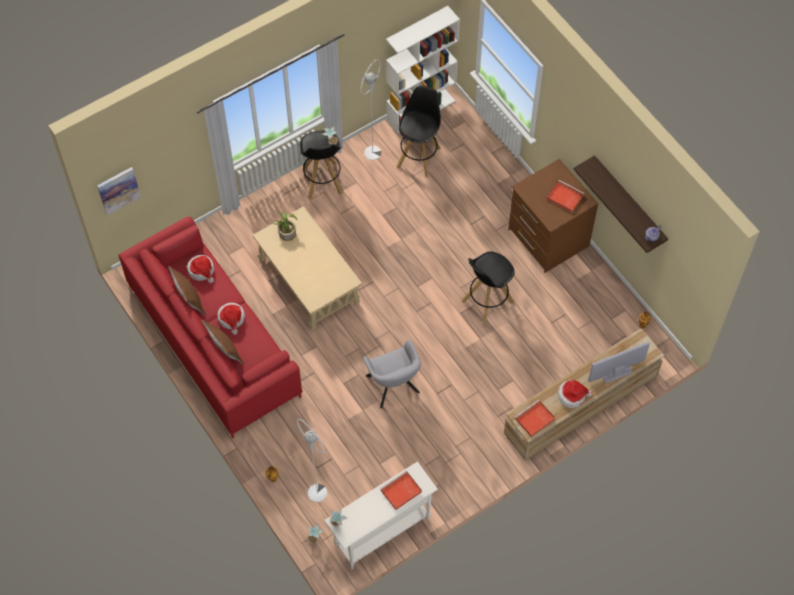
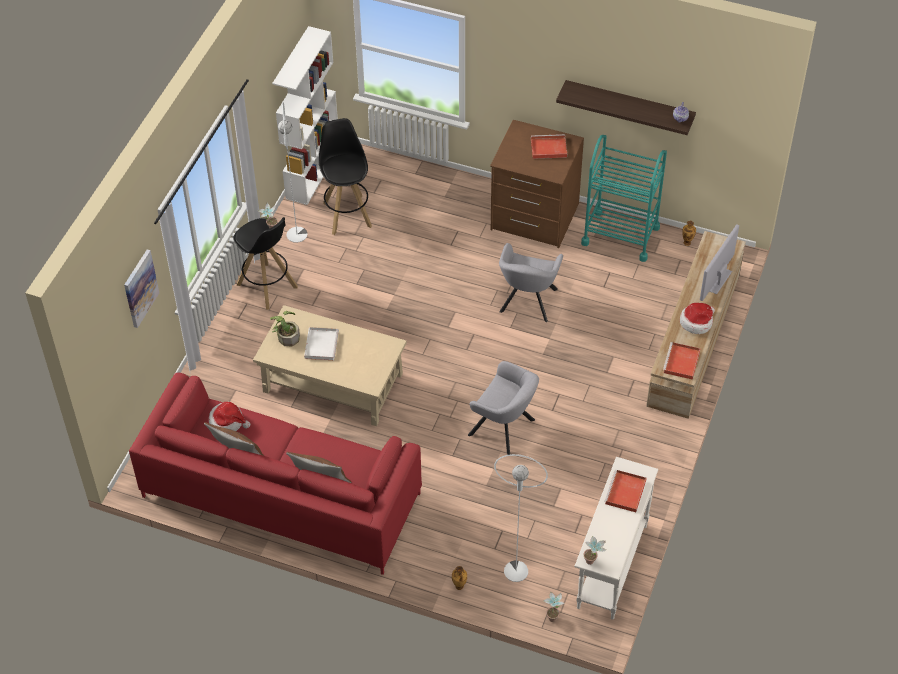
camera: 35 degrees left, 10 degrees down
(118, 190) = (101, 366): picture -> picture (140, 288)
(231, 319) = (300, 448): hat -> none
(304, 251) = (321, 344): none -> white tray
(487, 302) = (527, 303): black stool -> grey armchair
(598, 290) = (620, 235): none -> turquoise cart

